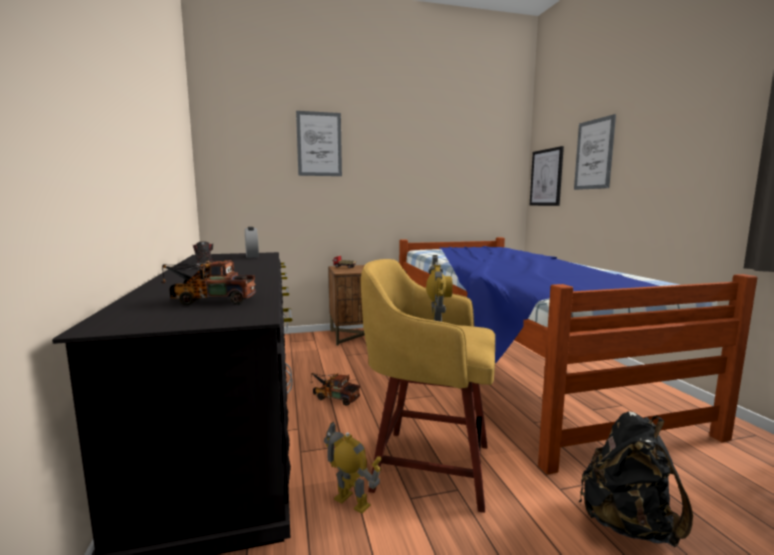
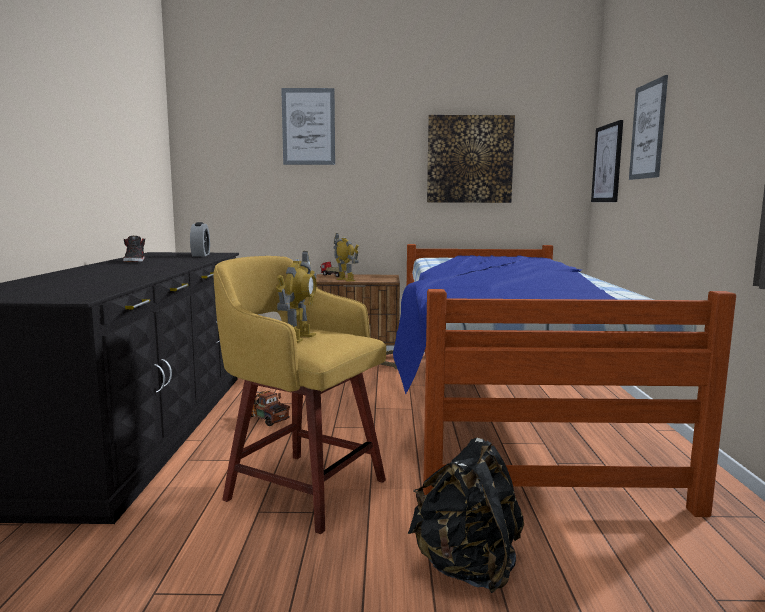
camera: 15 degrees right, 0 degrees up
(209, 301) = (70, 286): toy truck -> none
(352, 502) = (199, 505): toy robot -> toy robot (346, 280)
(444, 173) = (469, 159): none -> picture

